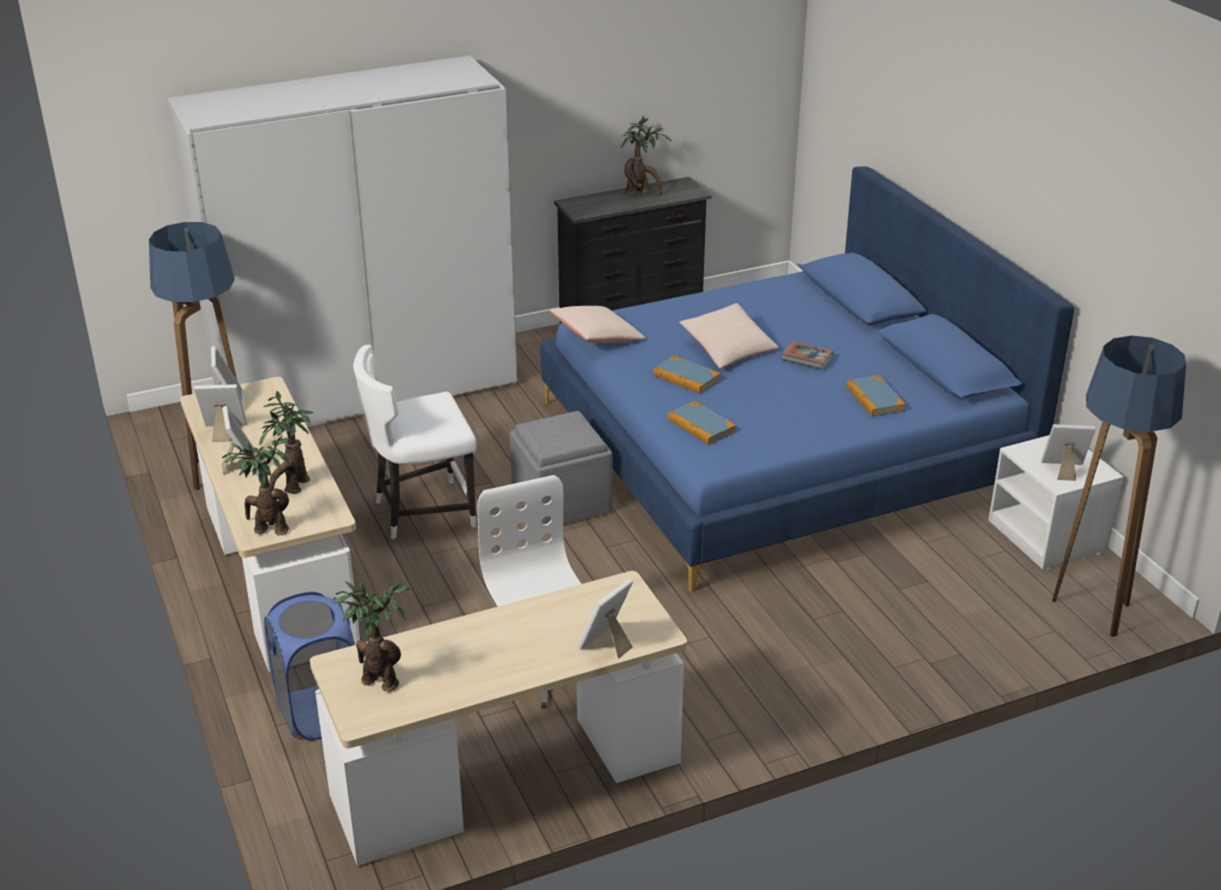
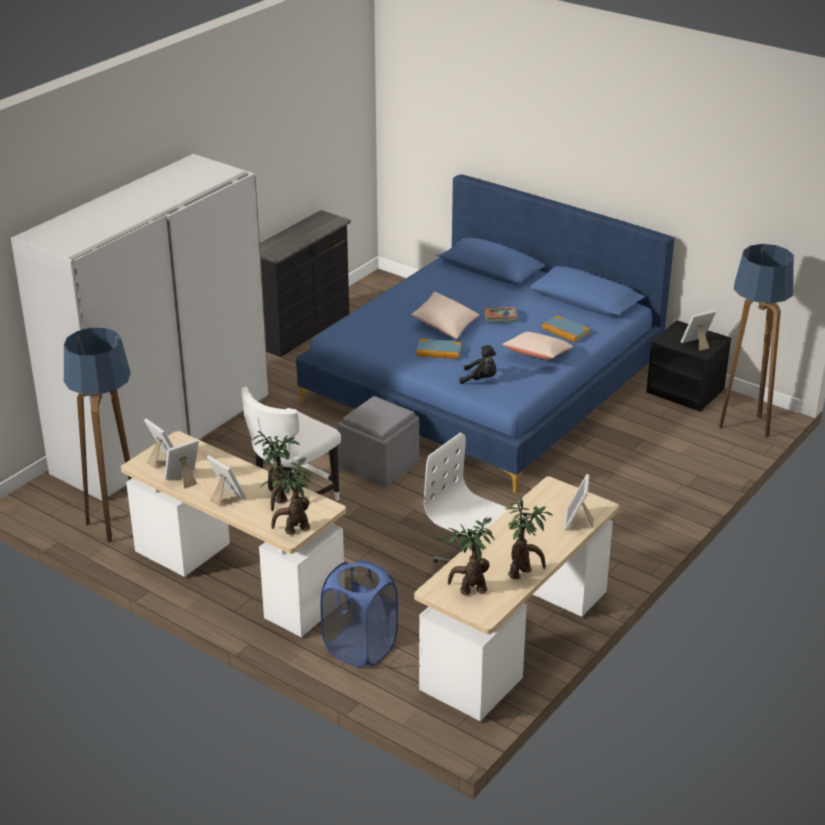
camera: 30 degrees left, 0 degrees up
(597, 337) = (352, 341): beige pillow -> beige pillow (537, 355)
(641, 193) = (301, 230): potted plant -> potted plant (523, 572)
(701, 425) = (480, 379): book -> black plush toy
(1048, 536) = (686, 391): white nightstand -> black nightstand

